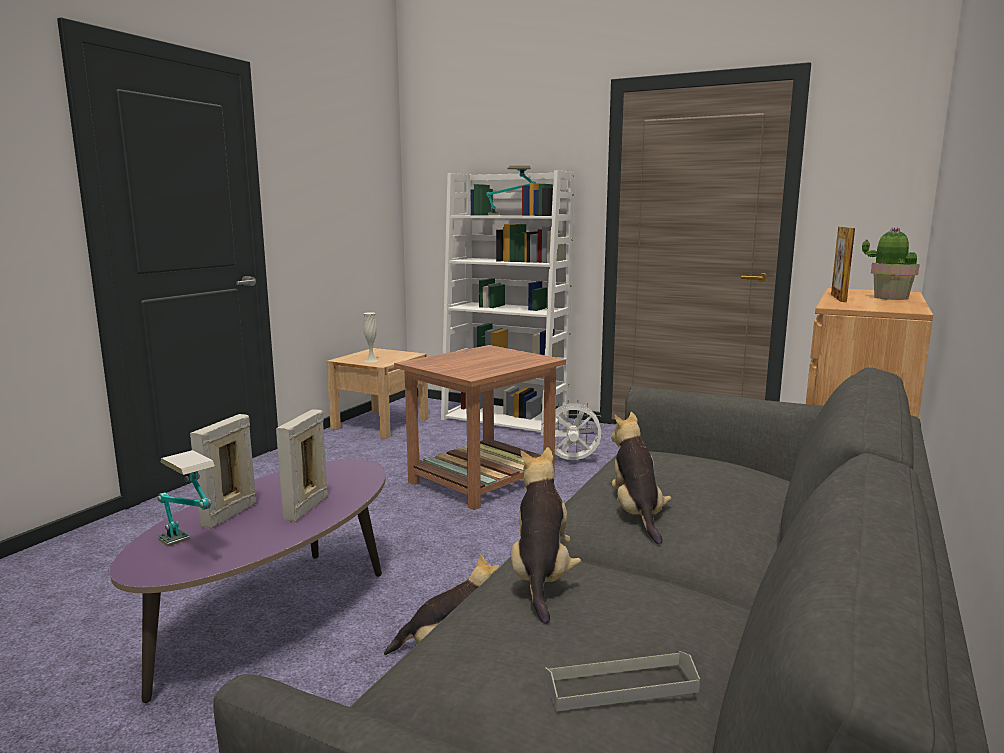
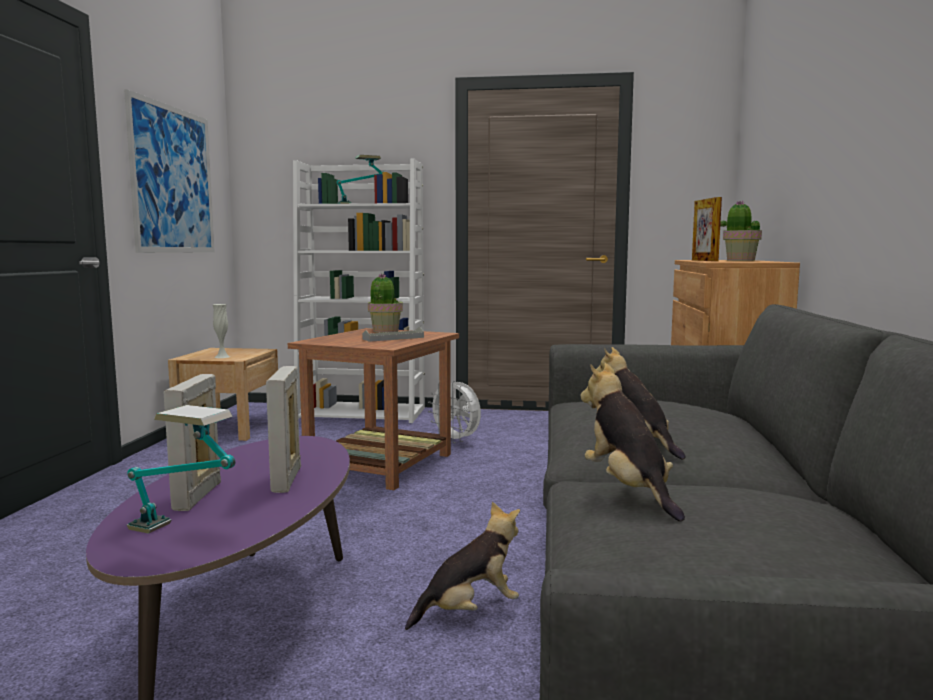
camera: 20 degrees left, 5 degrees down
(337, 197) = (173, 180): none -> picture
(499, 351) = (385, 331): none -> potted plant
(571, 461) = (456, 440): white fan -> white fan turned 120 degrees counterclockwise
(620, 686) = (813, 551): grey tray -> grey tray (393, 338)

